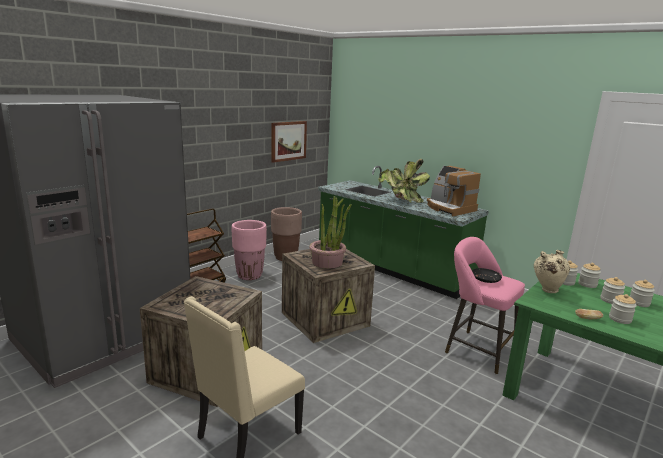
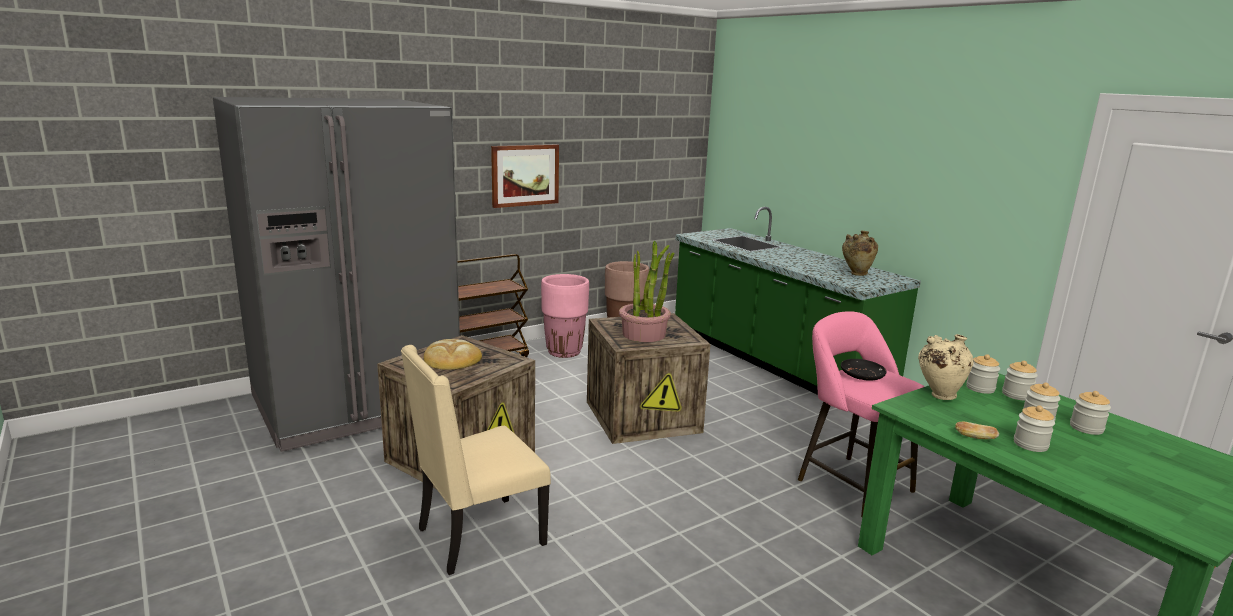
camera: 15 degrees right, 0 degrees up
(198, 297) = (452, 359): none -> bread
(288, 141) = (639, 167): picture -> picture (525, 175)
(401, 201) = (787, 259): potted plant -> none
(449, 208) = (856, 274): coffee machine -> beige vase

